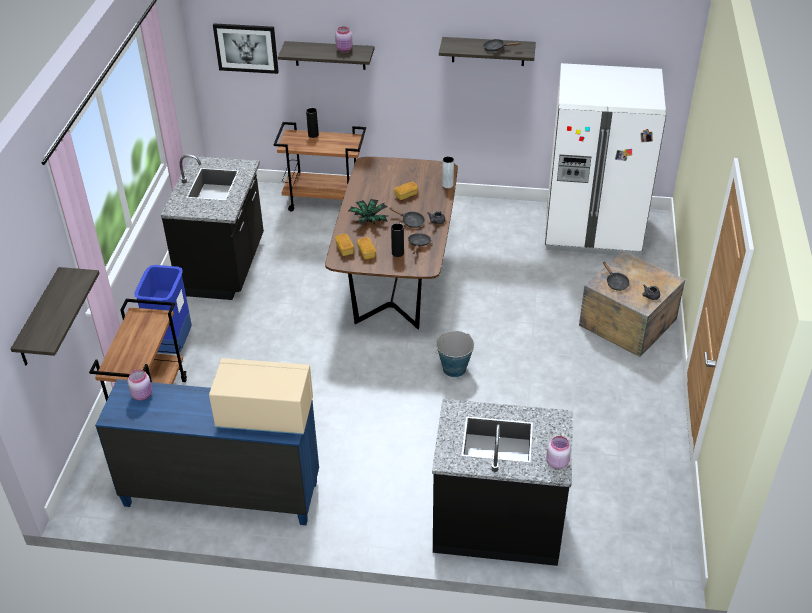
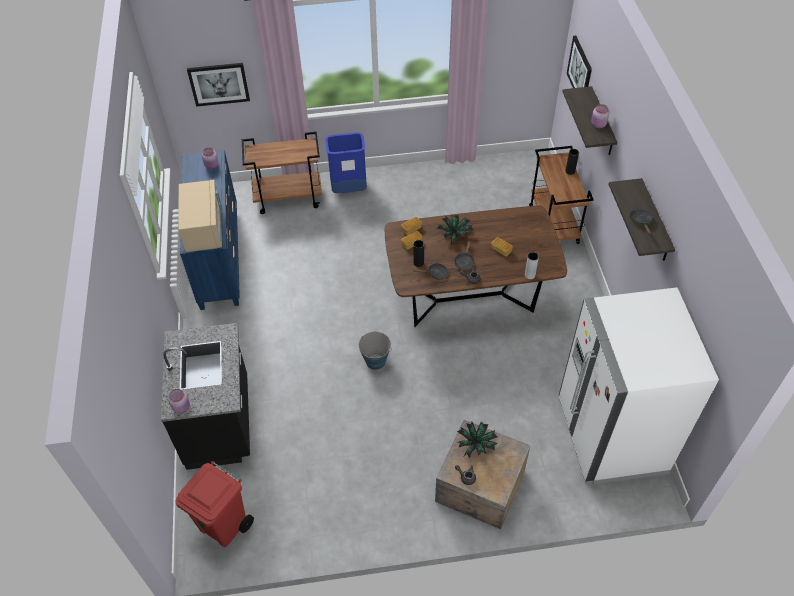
camera: 75 degrees right, 10 degrees up
(39, 319) = (219, 84): shelf -> picture
(224, 267) = (442, 190): black counter -> none
(615, 283) = (476, 444): black frying pan -> potted plant
(640, 534) = (224, 525): none -> red trash can

